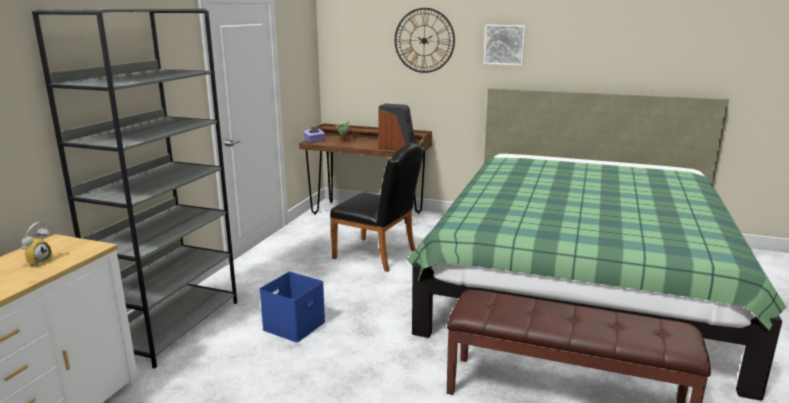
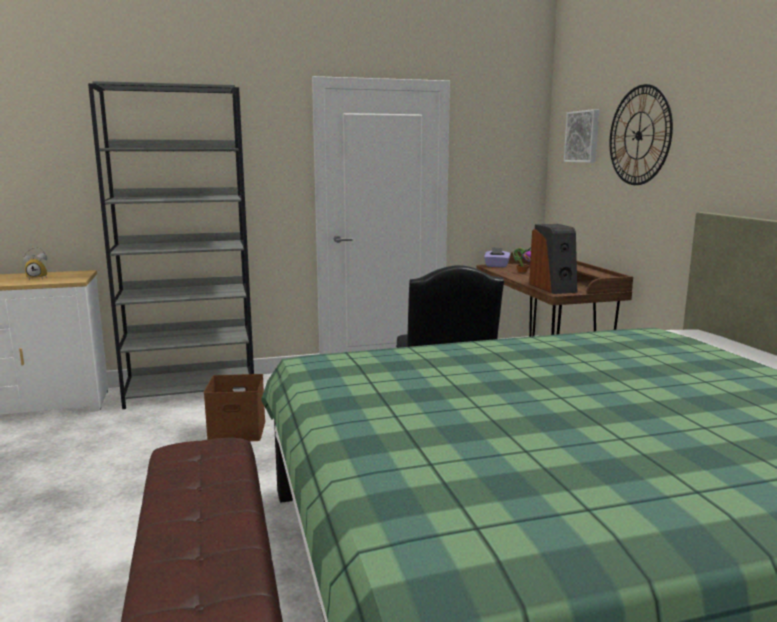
camera: 55 degrees right, 5 degrees down
(294, 325) = (238, 430): blue storage box -> brown storage box
(504, 44) = (734, 136): picture -> picture (583, 136)

